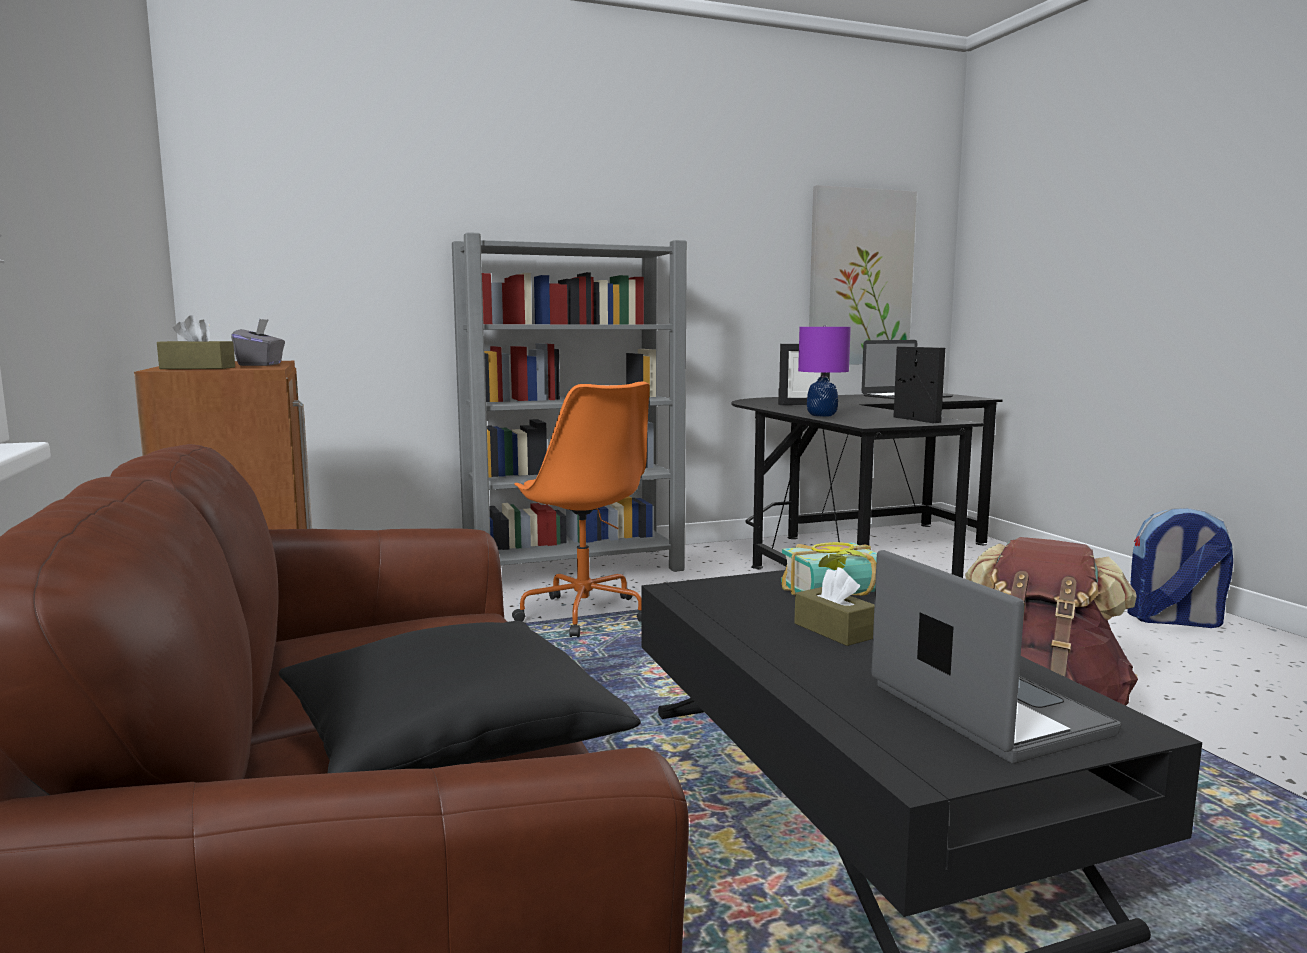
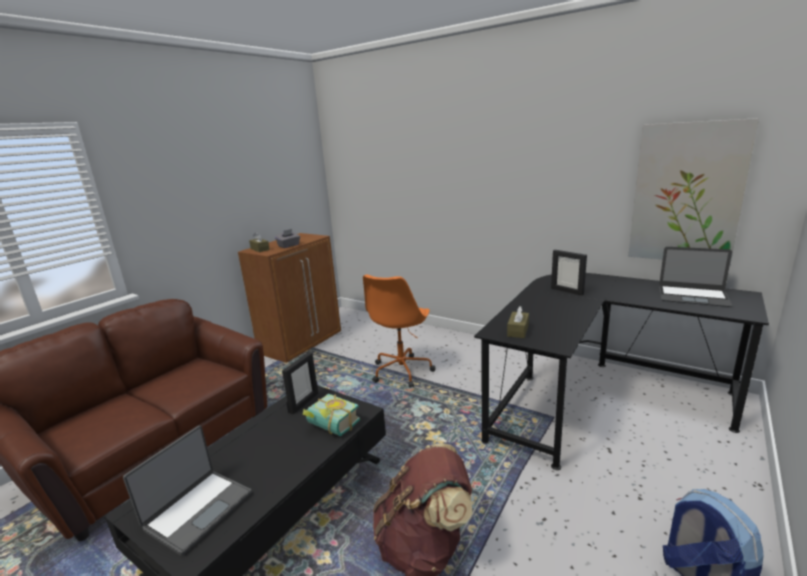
camera: 55 degrees right, 10 degrees up
(450, 741) = (117, 418): black pillow -> none
(573, 568) = (453, 342): grey bookcase -> none
(820, 415) = (516, 311): purple table lamp -> none
(834, 630) = (278, 443): brown tissue box -> brown tissue box (518, 330)
(915, 420) = (543, 335): picture frame -> picture frame (303, 402)

